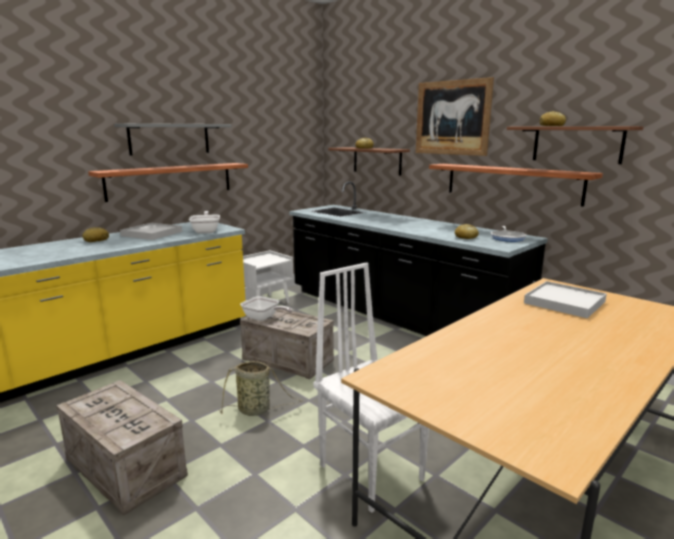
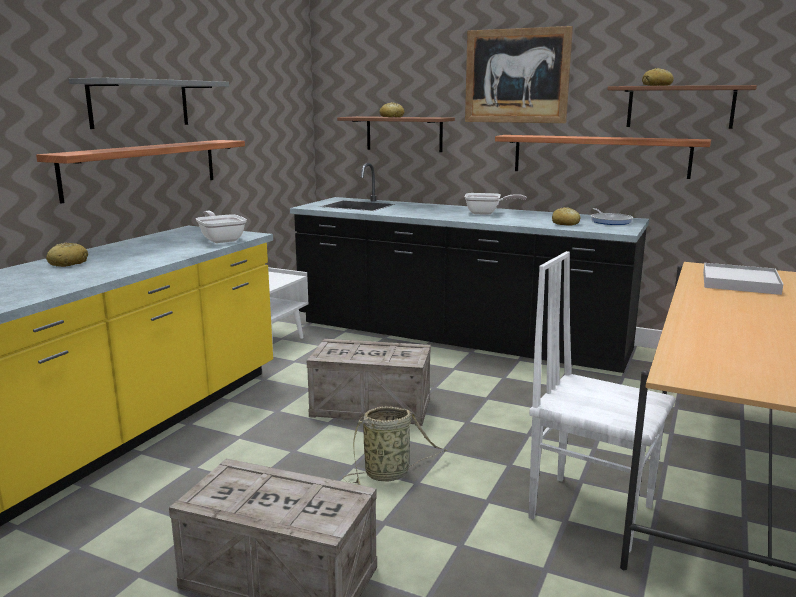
camera: 20 degrees left, 0 degrees up
(152, 234) = (143, 249): white tray -> none
(263, 318) = (337, 354): frying pan -> frying pan (486, 213)

